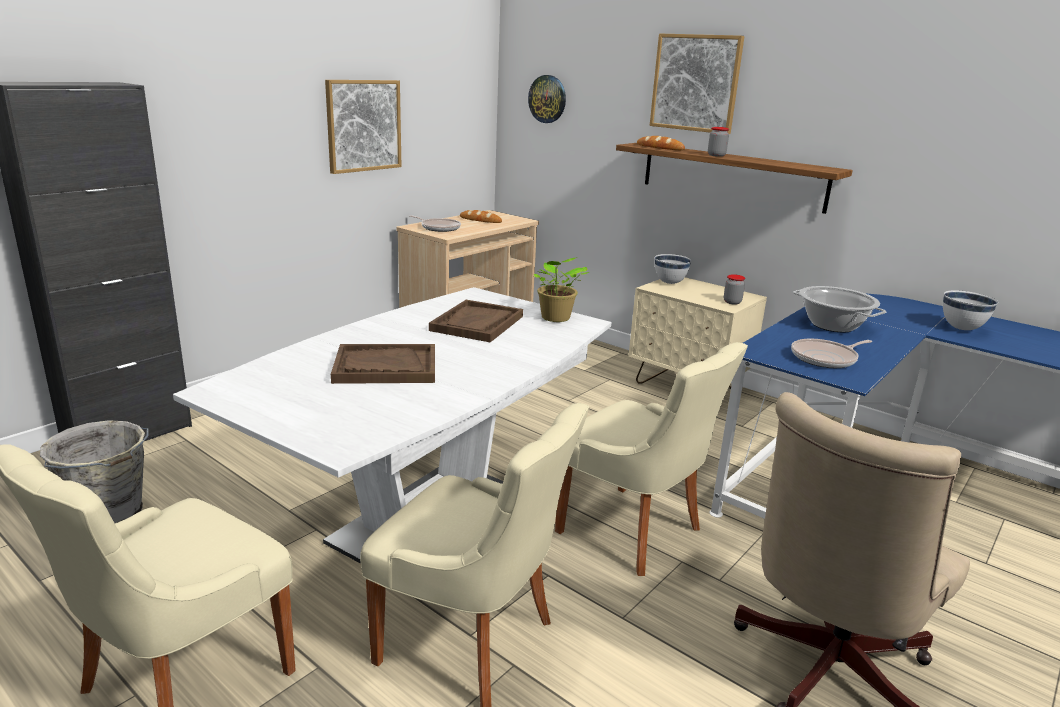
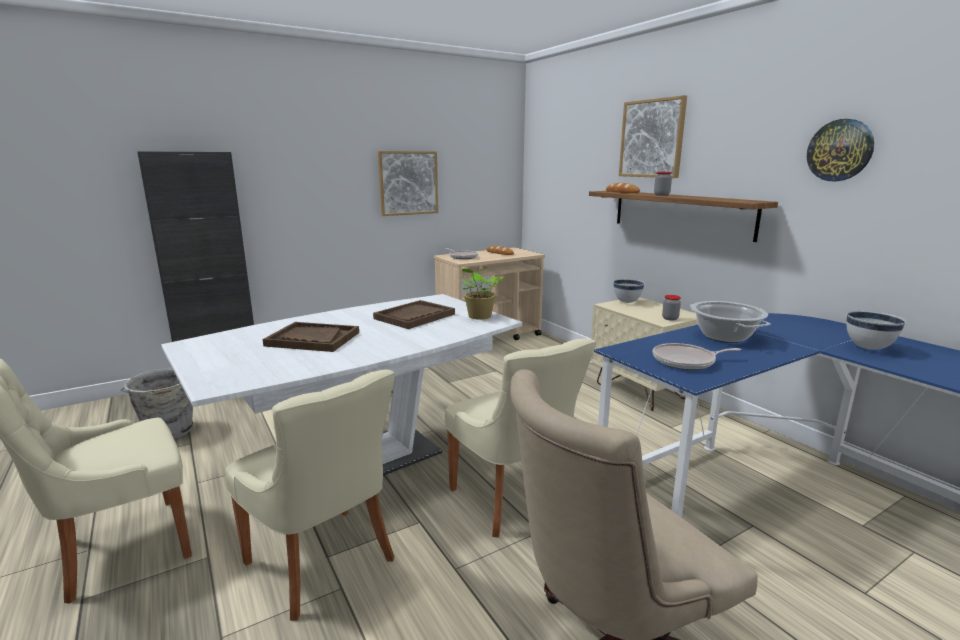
camera: 20 degrees right, 5 degrees down
(547, 99) = (553, 162): wall clock -> wall clock (840, 150)

